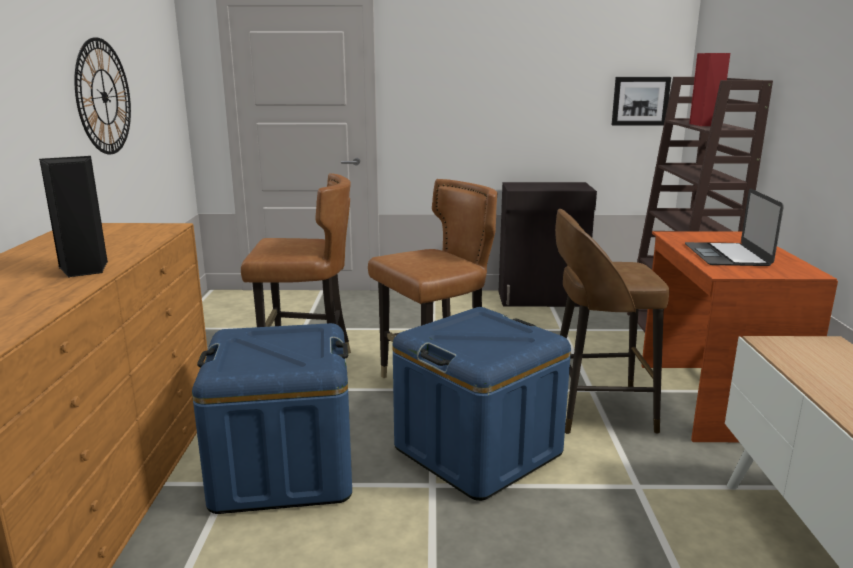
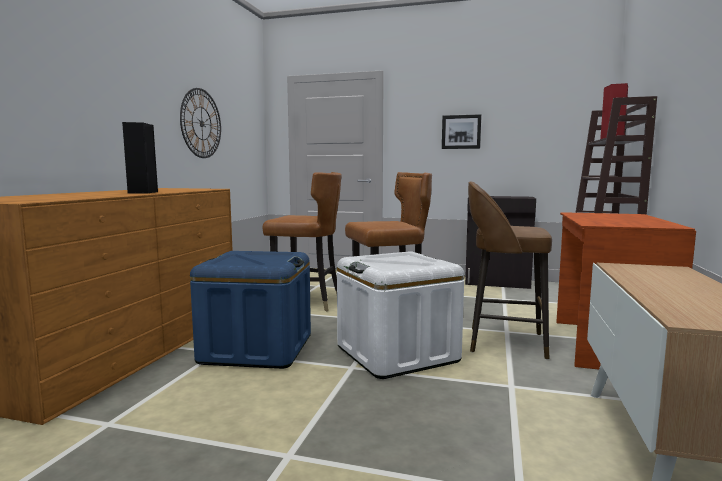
camera: 15 degrees right, 10 degrees down
(478, 450) = (397, 354): blue storage box -> white storage box
(640, 101) = (575, 136): picture -> picture (461, 132)
(727, 255) = (609, 219): laptop -> none

